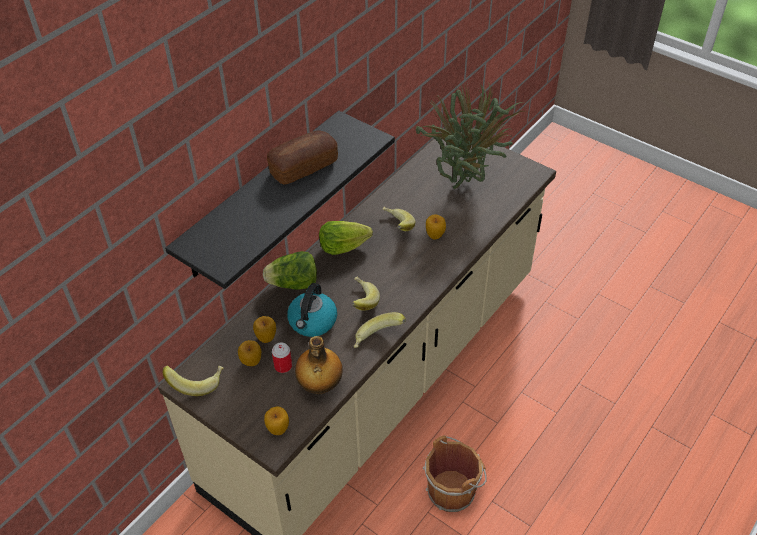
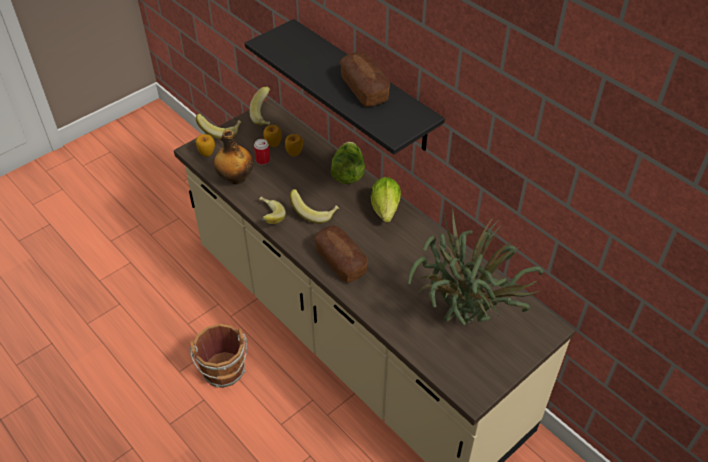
camera: 100 degrees right, 0 degrees up
(312, 322) = (301, 181): kettle -> none
(396, 227) = (403, 250): banana -> banana (221, 131)
(422, 270) = (340, 261): none -> bread
(435, 235) = (385, 279): apple -> none

